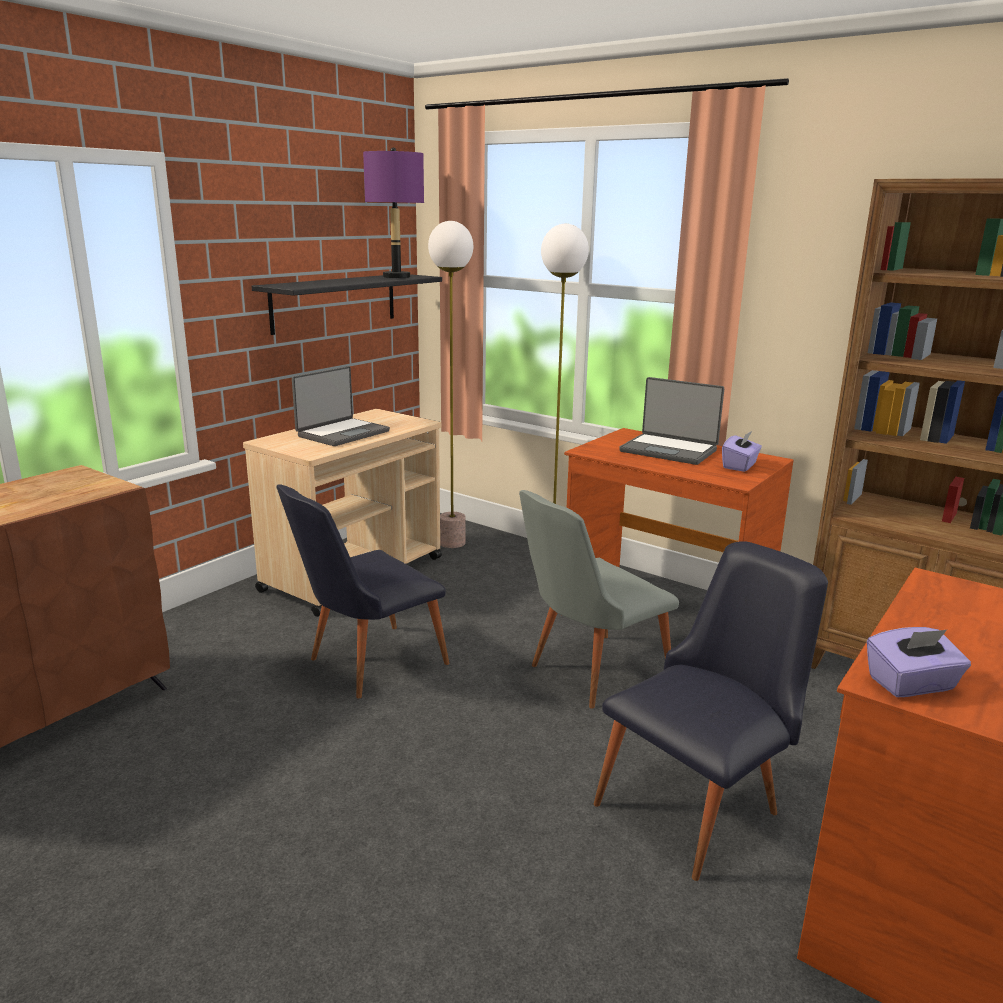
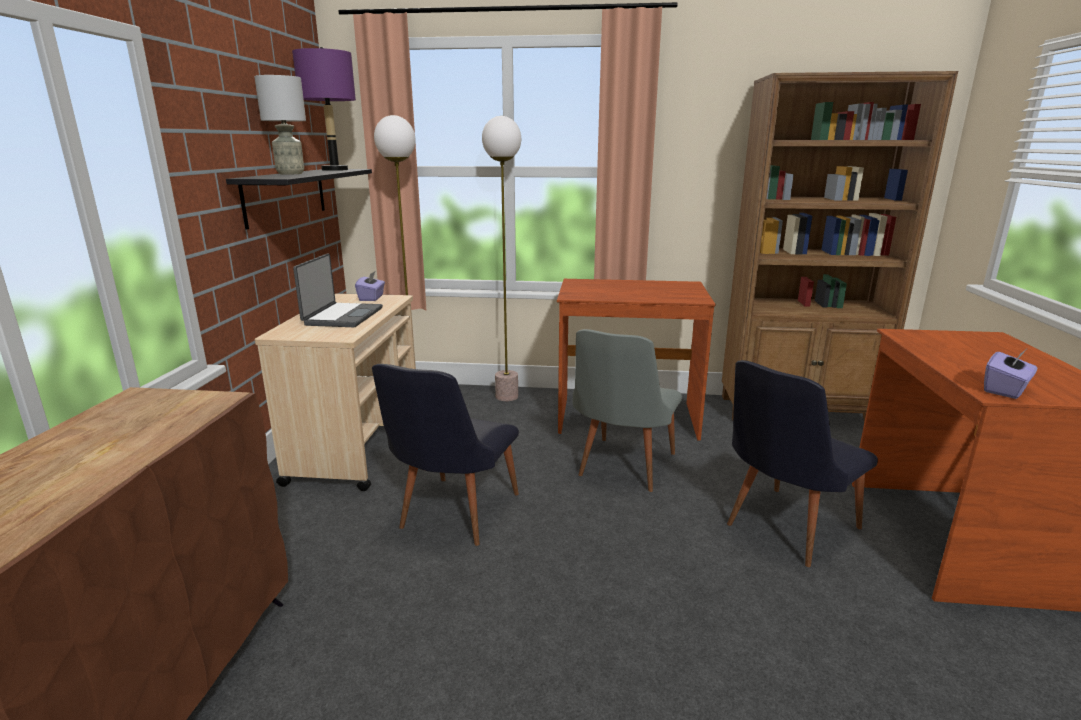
camera: 30 degrees left, 0 degrees up
(329, 281) = (290, 174): none -> grey table lamp
(669, 450) = (622, 288): laptop -> none
(700, 803) = (783, 529): black chair -> black chair turned 150 degrees counterclockwise
(740, 466) = (681, 290): purple tissue box -> purple tissue box (371, 298)

